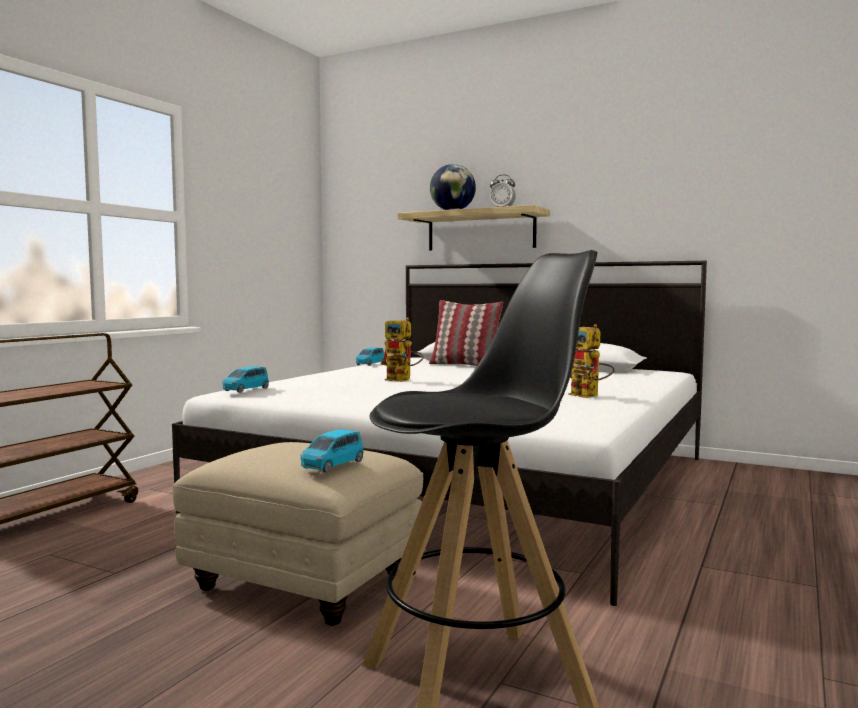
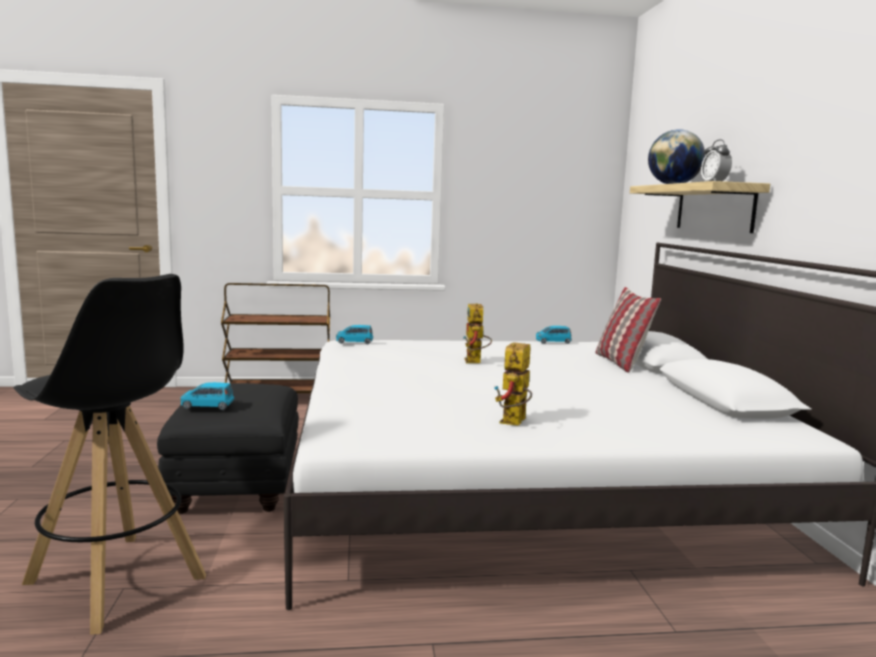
camera: 55 degrees right, 5 degrees up
(305, 584) = (236, 487): beige ottoman -> black ottoman

